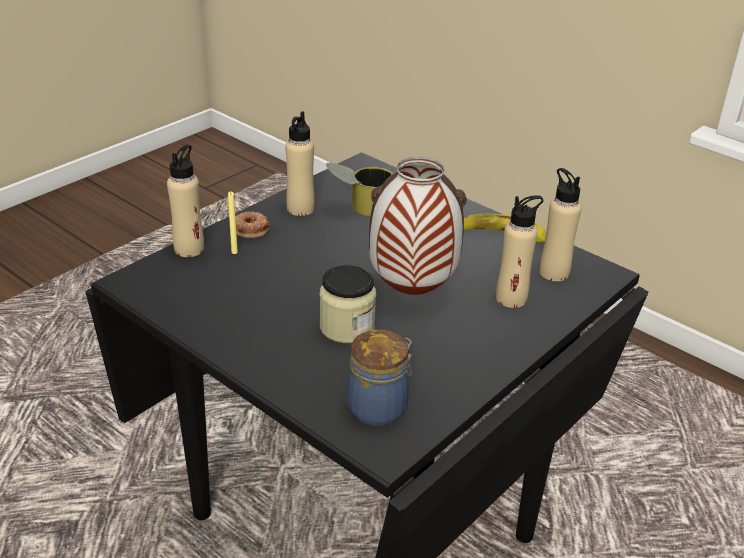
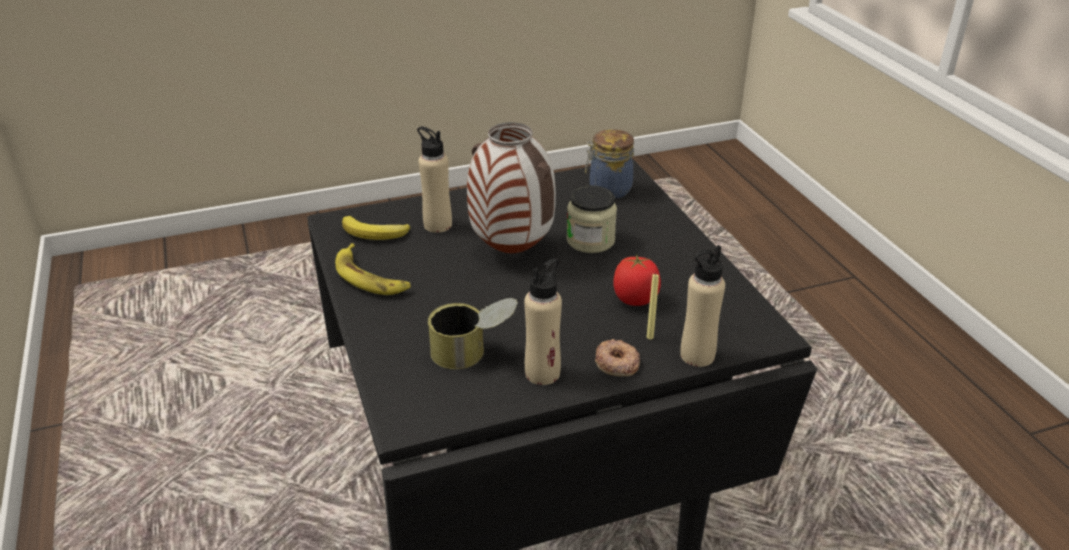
camera: 150 degrees left, 0 degrees up
(264, 279) = (635, 299): none -> tomato
(553, 272) = (375, 233): beige bottle -> banana

